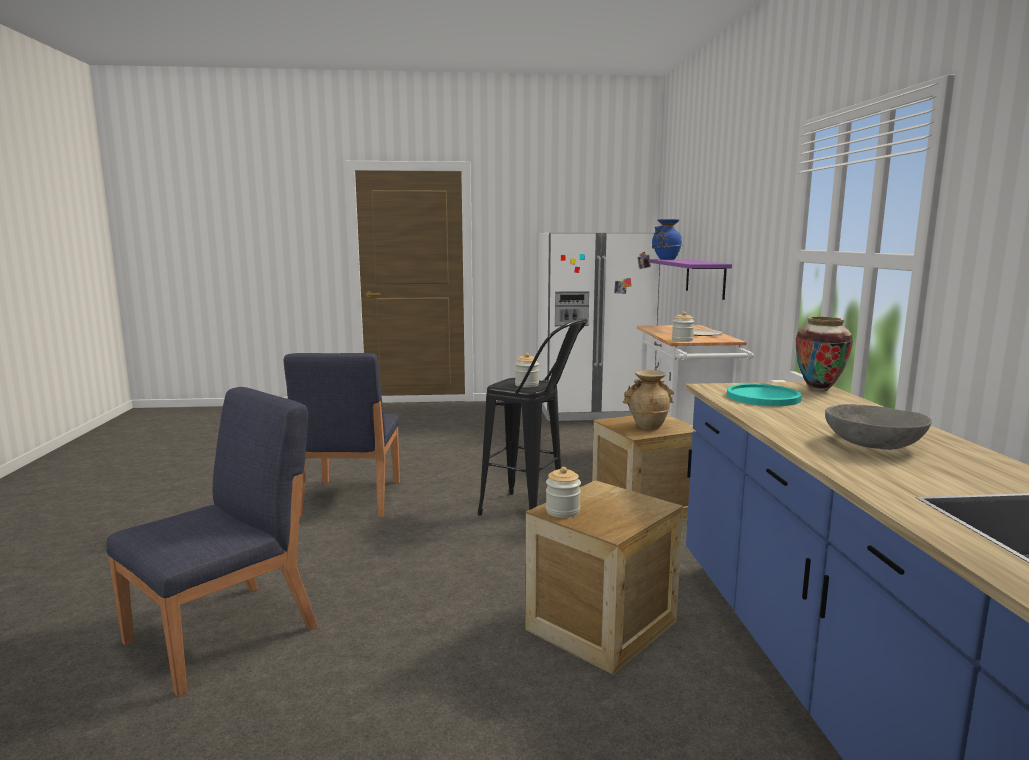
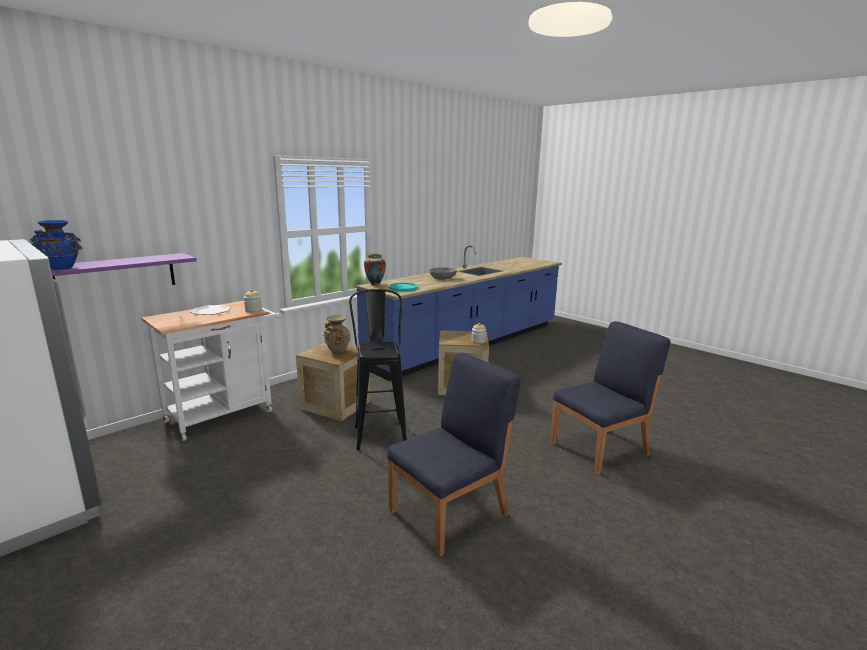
camera: 130 degrees left, 5 degrees up
(225, 634) = (600, 448): blue chair -> blue chair turned 150 degrees clockwise
(526, 385) = (377, 348): jar -> none

